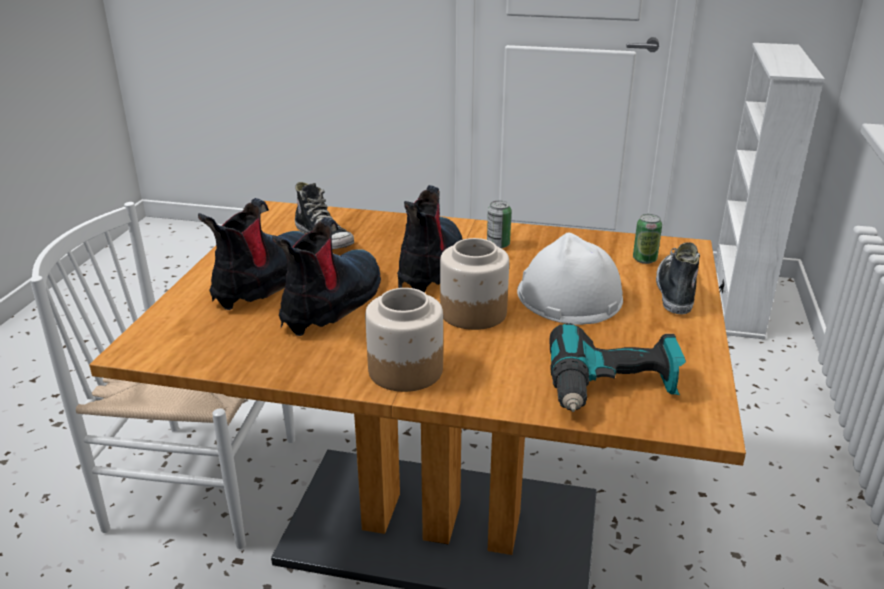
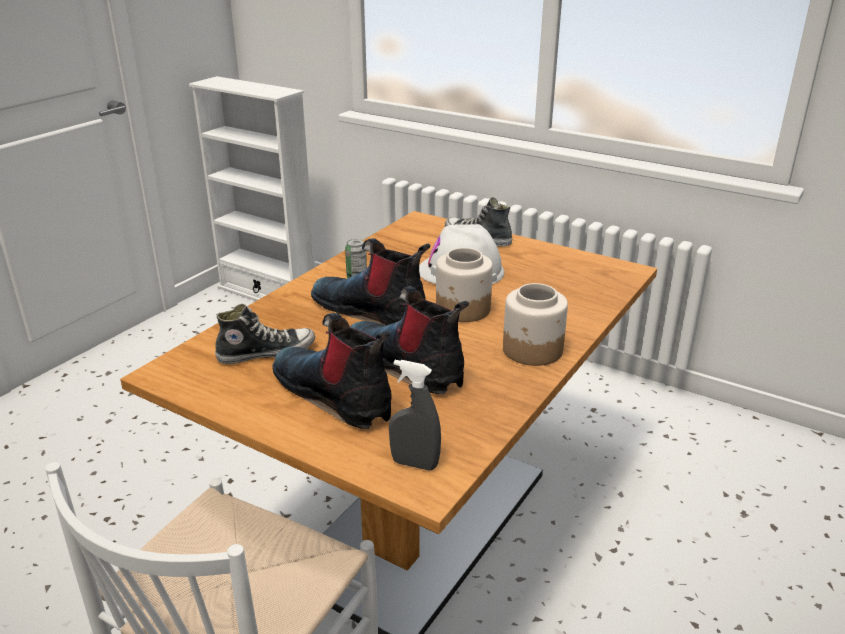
camera: 70 degrees left, 0 degrees up
(169, 337) = (414, 464): none -> grey spray bottle
(612, 388) = (584, 285): power drill -> none
(644, 259) = (426, 236): can -> none

